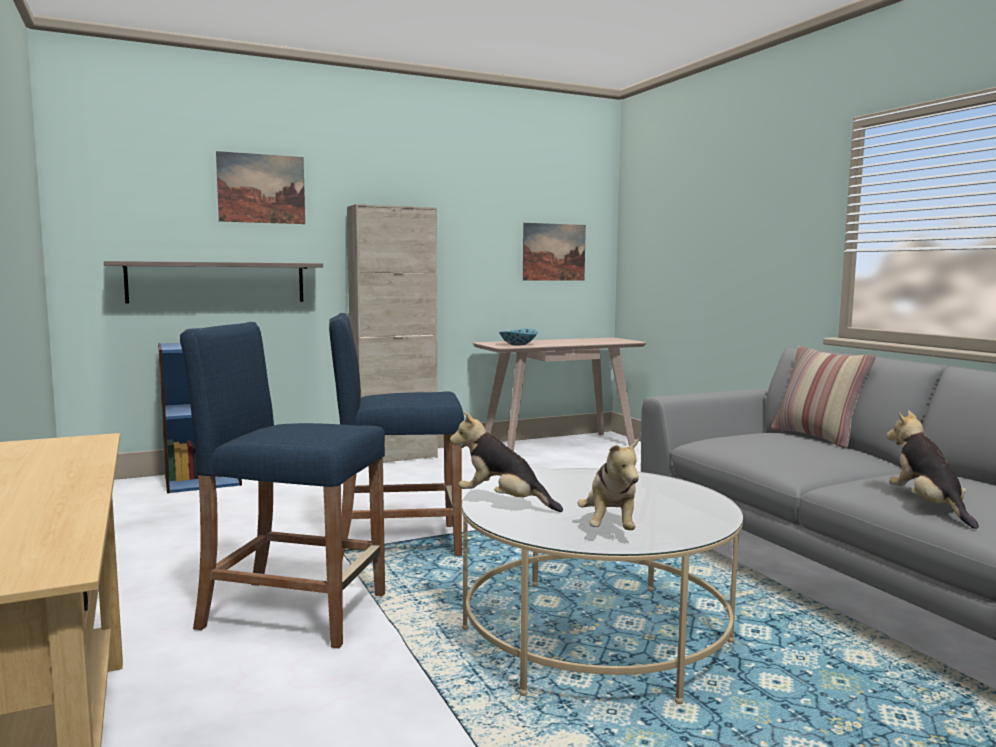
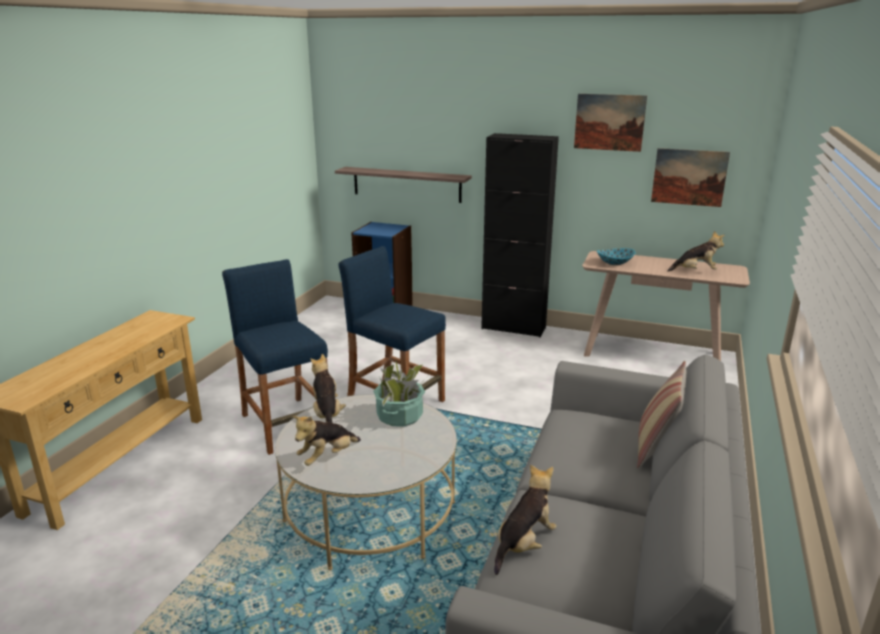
camera: 45 degrees right, 15 degrees up
(261, 188) = (436, 119): picture -> picture (609, 122)
(394, 457) = (513, 328): beige cabinet -> black cabinet
(581, 481) = (400, 416): none -> potted plant
(592, 341) = (695, 271): none -> plush toy

